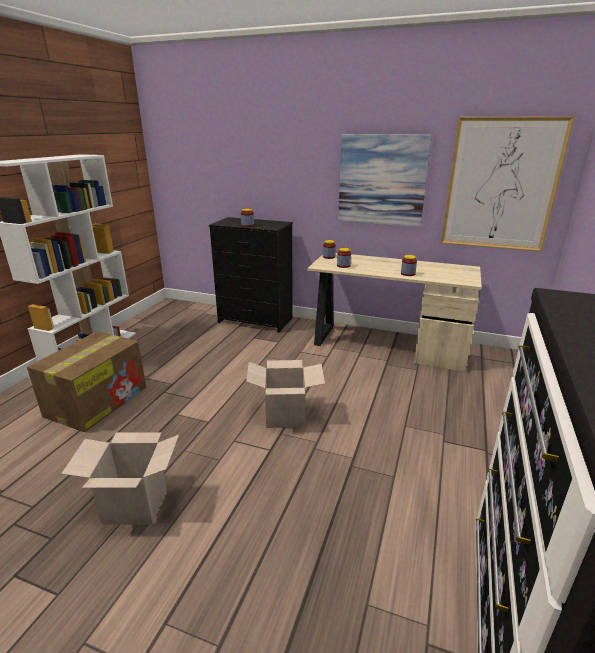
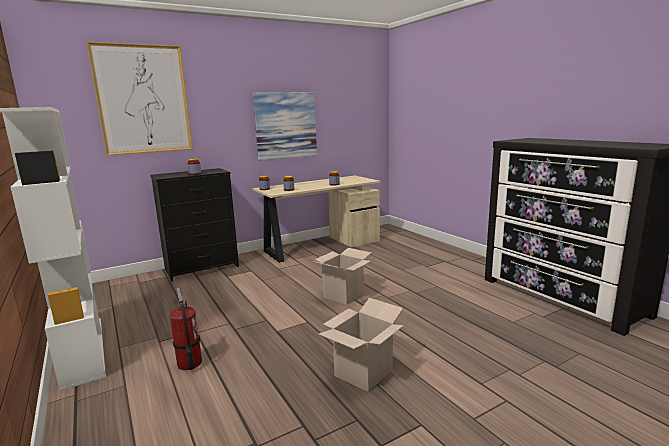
camera: 50 degrees left, 10 degrees down
(98, 401) = (189, 363): cardboard box -> fire extinguisher
(500, 185) = (355, 122): picture -> picture (143, 99)

